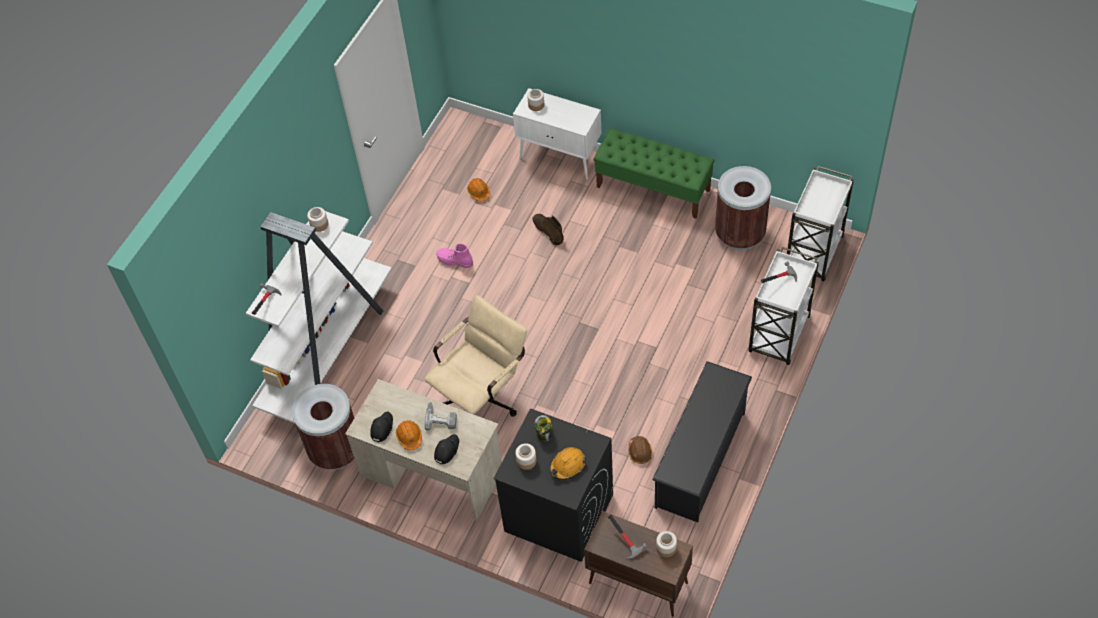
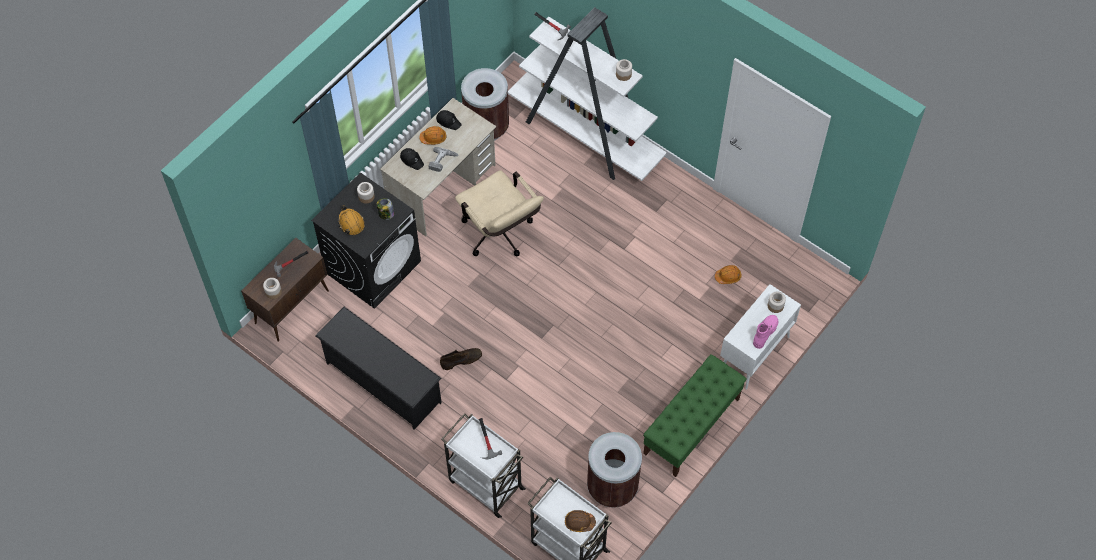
camera: 100 degrees right, 5 degrees up
(454, 261) = (652, 242): pink boot -> pink boot (765, 333)
(547, 230) = (665, 323): brown boot -> brown boot (461, 360)
(640, 452) = (406, 338): brown hard hat -> brown hard hat (579, 522)

